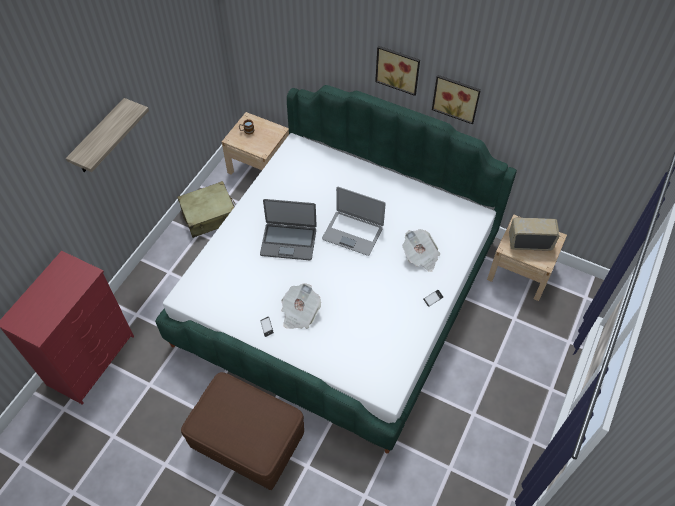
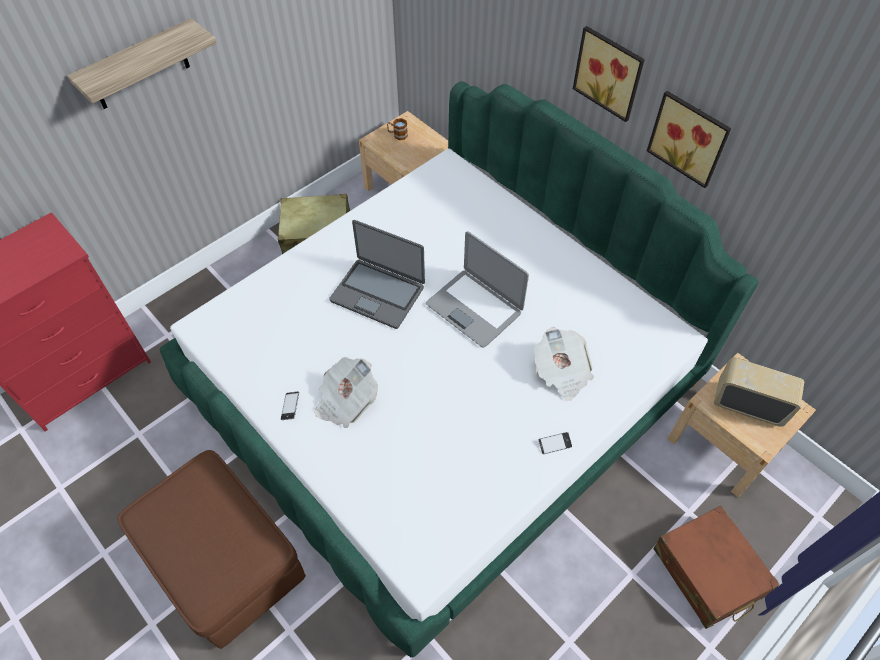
camera: 20 degrees right, 0 degrees up
(536, 348) = (708, 572): none -> brown suitcase

